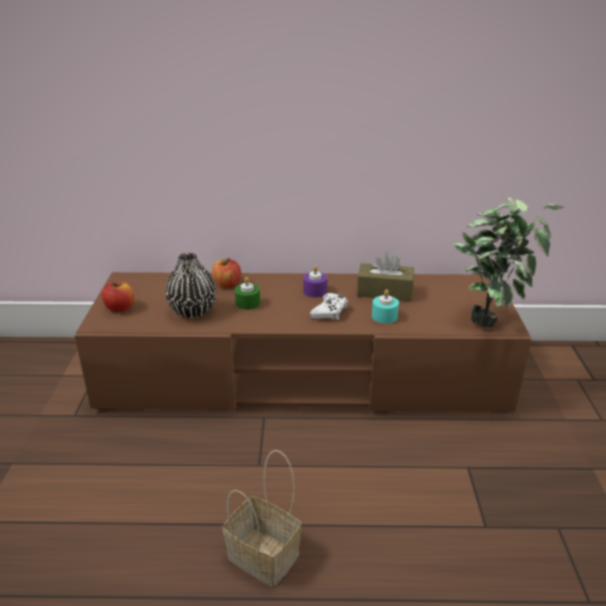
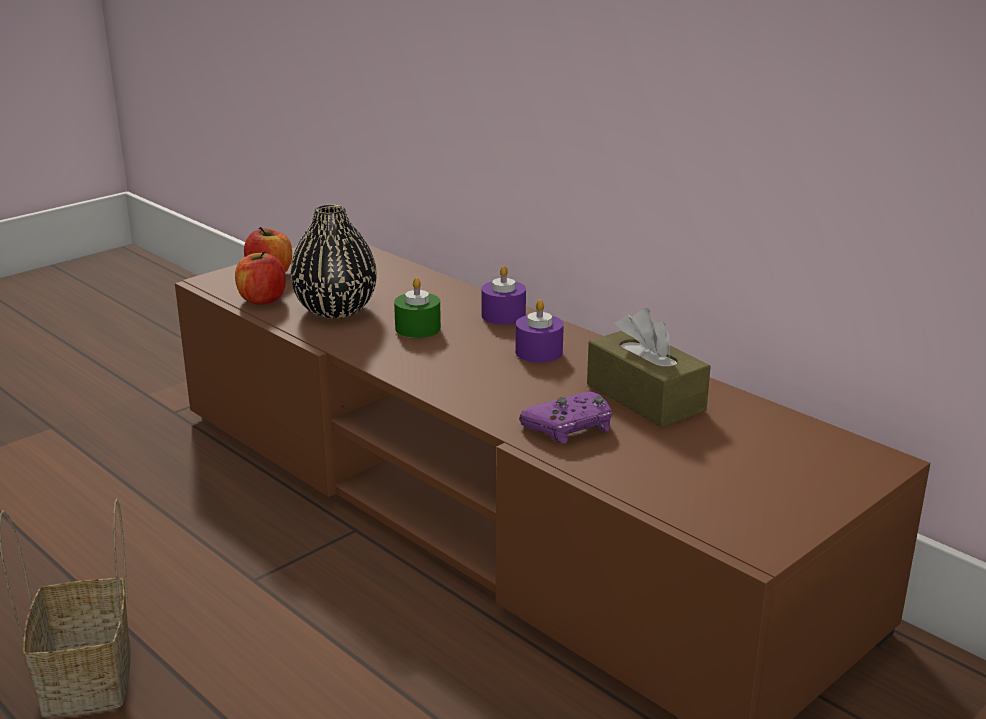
camera: 45 degrees right, 5 degrees down
(227, 284) = (440, 296): apple -> apple (262, 299)
(270, 281) = (503, 315): none -> purple candle
(330, 311) = (503, 385): white game controller -> none
(384, 316) = (570, 427): turquoise candle -> purple game controller
(490, 318) = (753, 515): potted plant -> none

